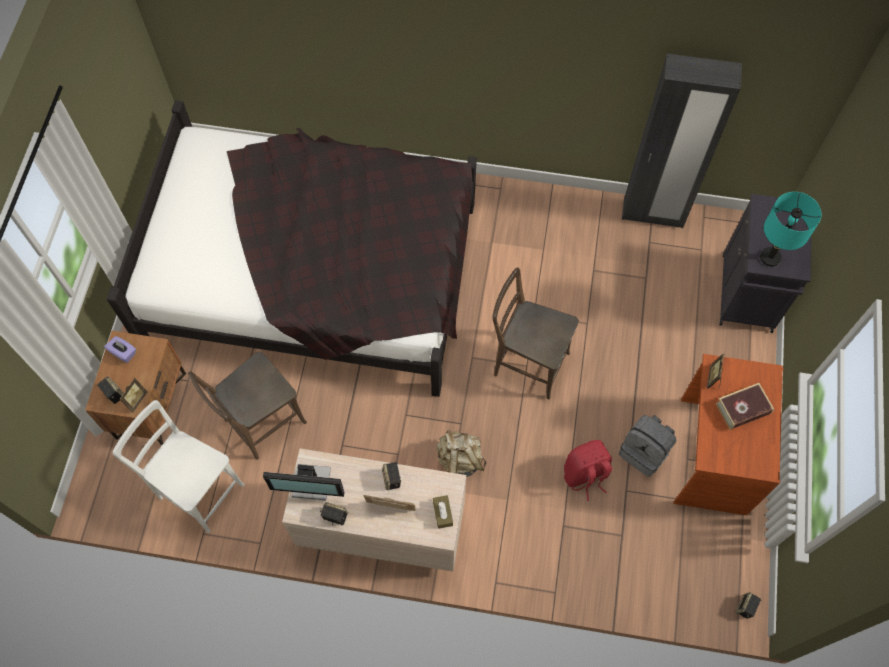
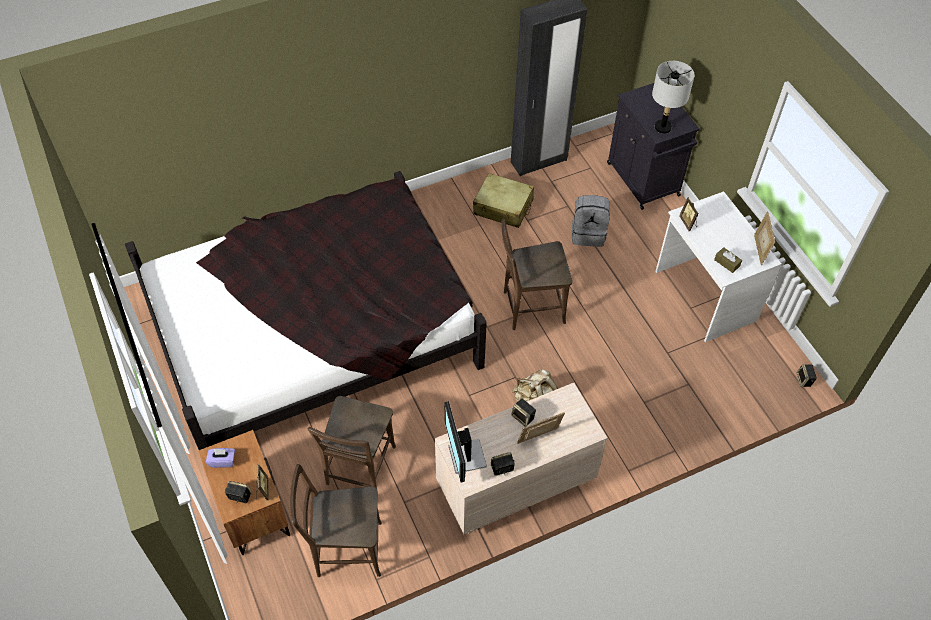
camera: 35 degrees left, 10 degrees down
(197, 489) = (344, 549): white chair -> brown chair
(312, 484) = (465, 457): monitor -> monitor turned 105 degrees clockwise
(442, 513) = (579, 418): brown tissue box -> brown tissue box (727, 263)
(580, 243) = (503, 207): none -> beige suitcase
(585, 475) = (632, 359): red backpack -> none
(644, 452) = (659, 320): grey backpack -> grey backpack (588, 233)
(711, 455) = (704, 296): brown desk -> white desk
(742, 409) = (721, 231): book -> none
(767, 453) = (759, 249): none -> picture frame
(770, 257) = (662, 127): turquoise table lamp -> grey table lamp

